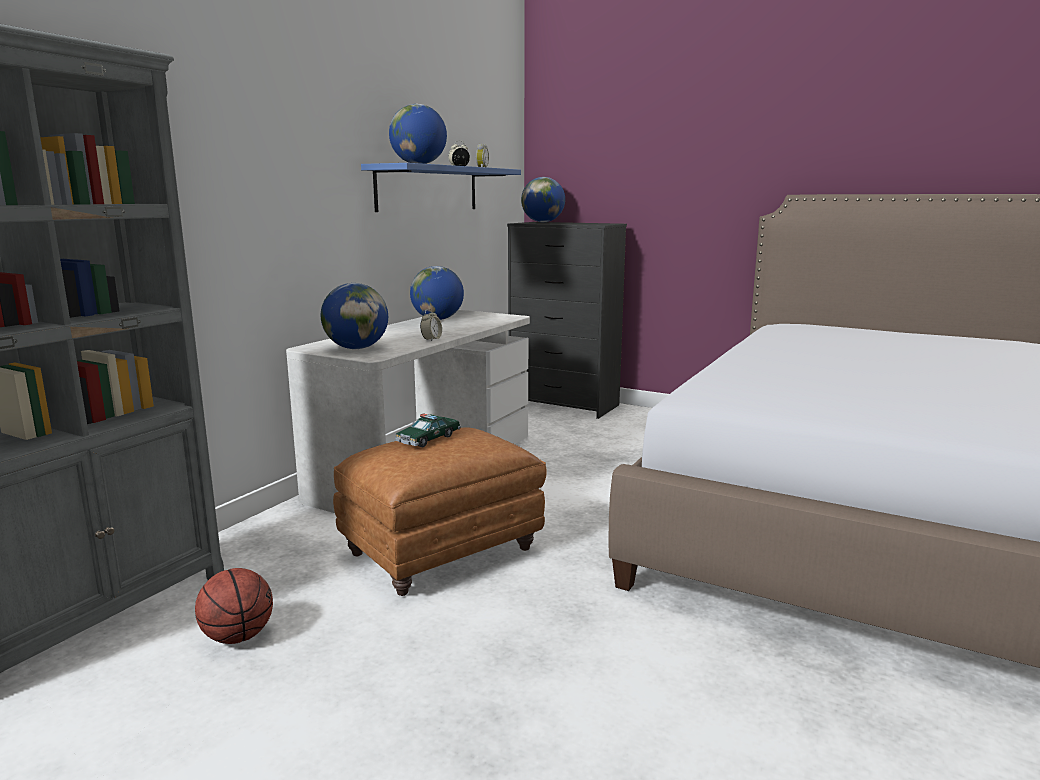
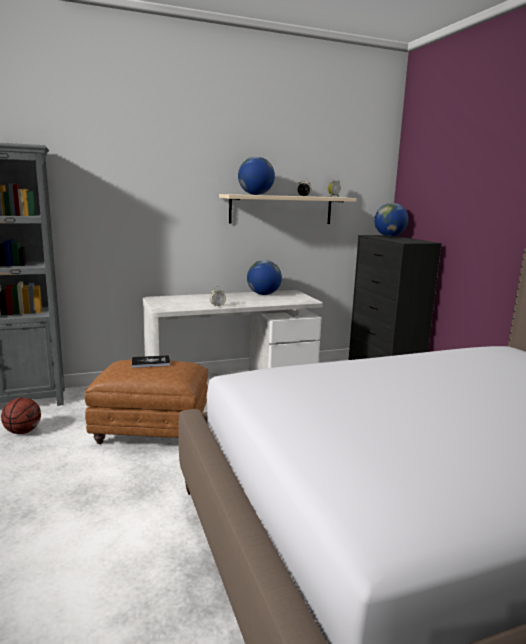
camera: 40 degrees right, 0 degrees up
(356, 348) = (169, 303): globe -> none
(428, 189) = (281, 209): blue shelf -> beige shelf
(428, 439) = (151, 362): toy car -> book

